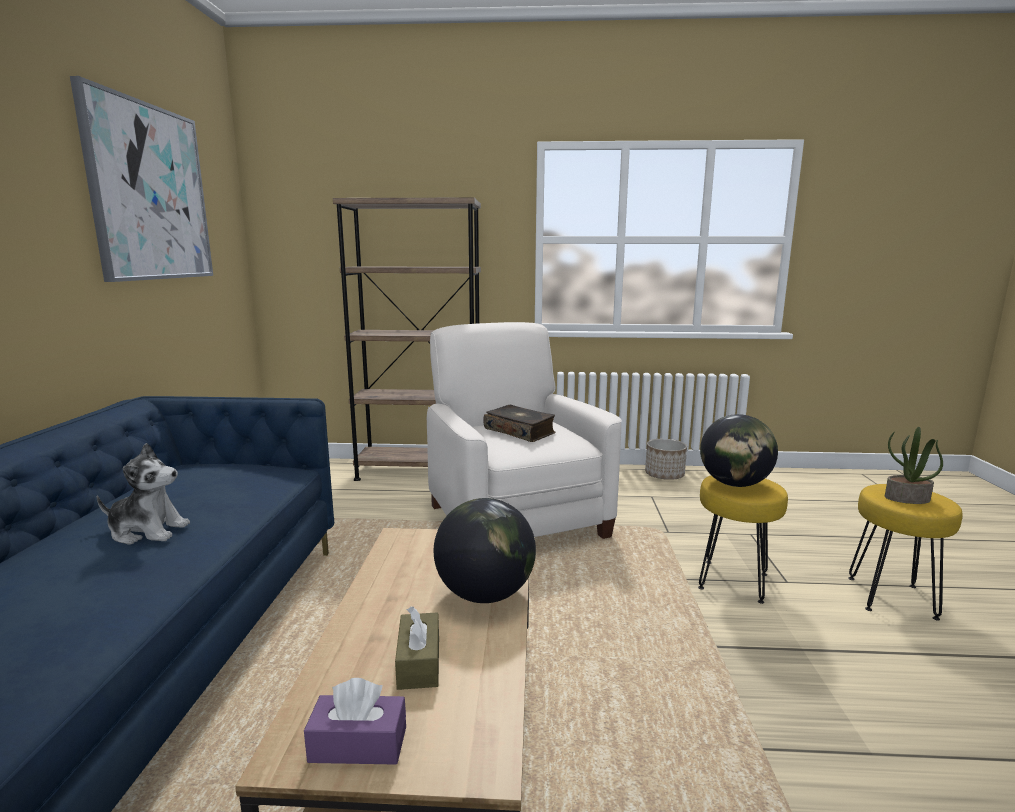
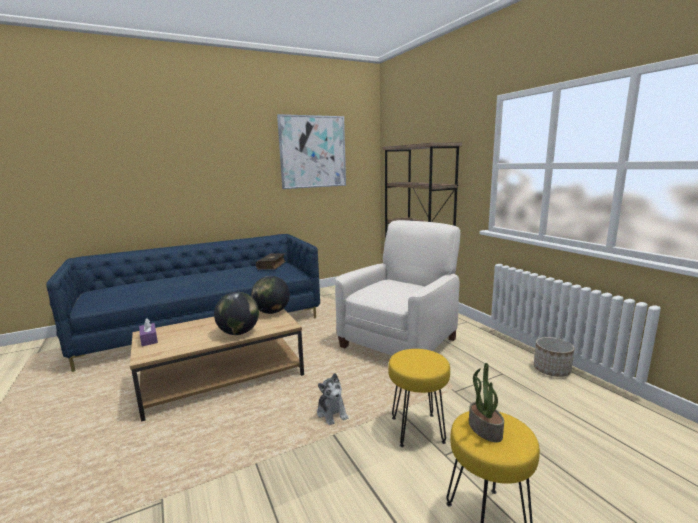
camera: 60 degrees right, 0 degrees up
(148, 531) = (226, 276): plush toy -> plush toy (332, 413)
(419, 662) = (190, 335): brown tissue box -> none
(520, 431) = (393, 288): book -> book (272, 265)
(734, 484) = (414, 357): globe -> globe (272, 312)

